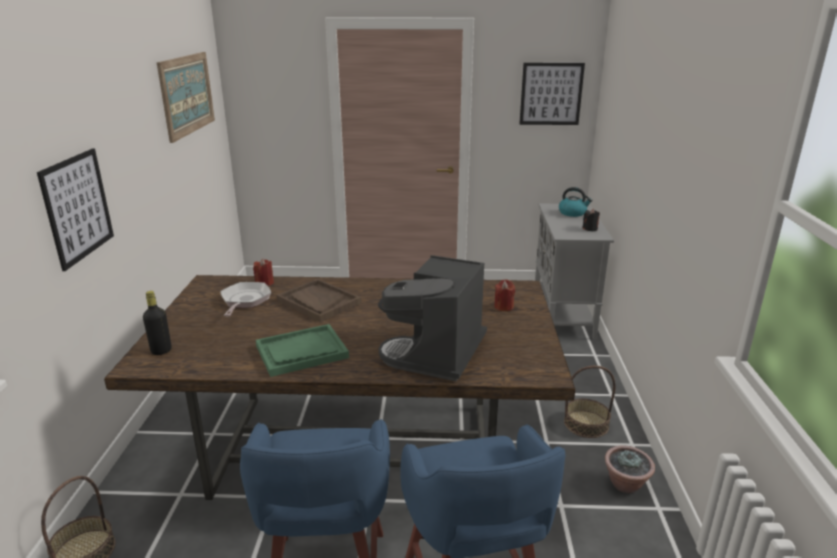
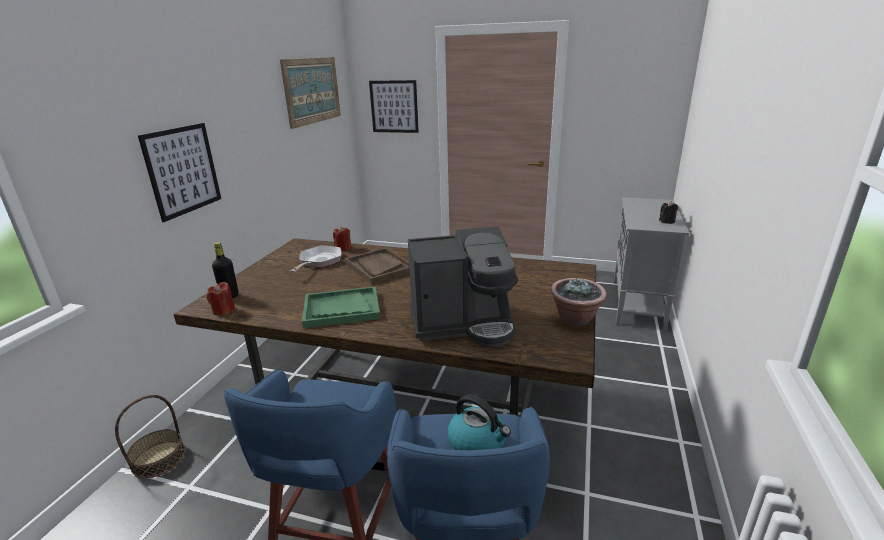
camera: 15 degrees right, 0 degrees up
(436, 353) = (463, 323): coffee machine -> coffee machine turned 135 degrees counterclockwise
(503, 307) = (549, 286): red candle -> red candle (223, 310)
(551, 94) = (641, 92): picture -> picture (394, 106)
(573, 213) = (654, 207): kettle -> kettle (478, 443)
(586, 424) = (635, 412): basket -> none
(625, 484) = (663, 483): potted plant -> potted plant (575, 319)

